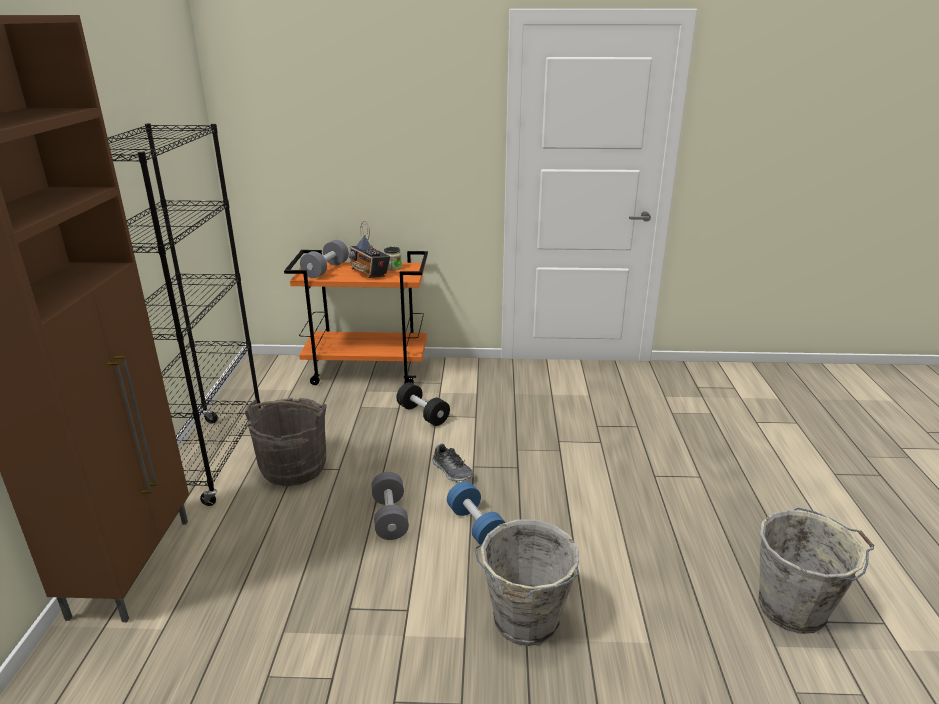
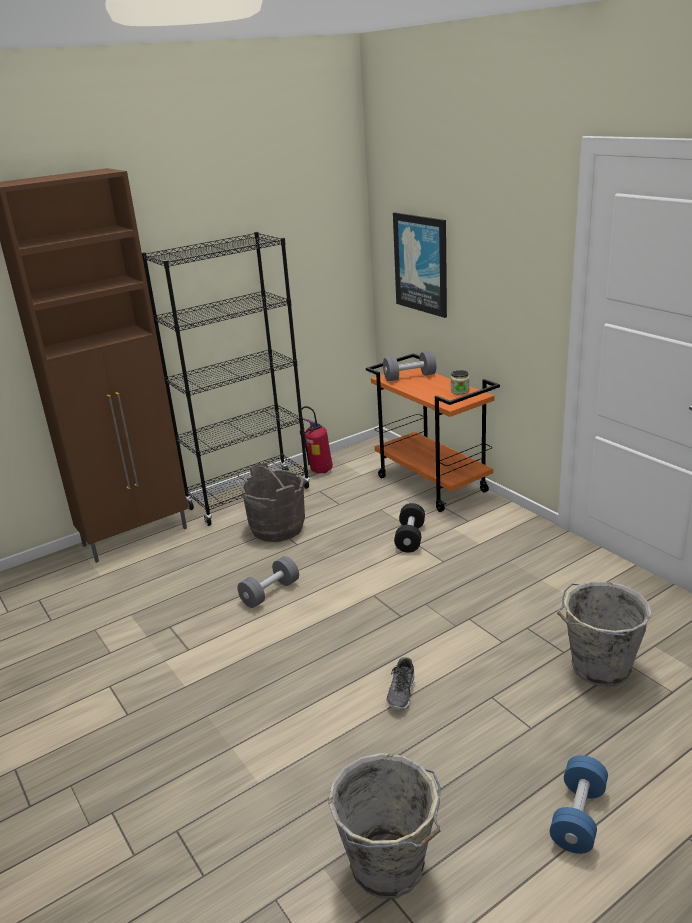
camera: 55 degrees right, 0 degrees up
(244, 405) = (319, 471): none -> fire extinguisher
(305, 151) = (421, 264): none -> picture
(369, 273) = (432, 390): radio -> none
(452, 471) = (354, 589): shoe -> shoe (402, 692)
(476, 526) = (302, 634): blue dumbbell -> blue dumbbell (578, 817)
(525, 622) = (223, 707): grey bucket -> grey bucket (598, 668)

